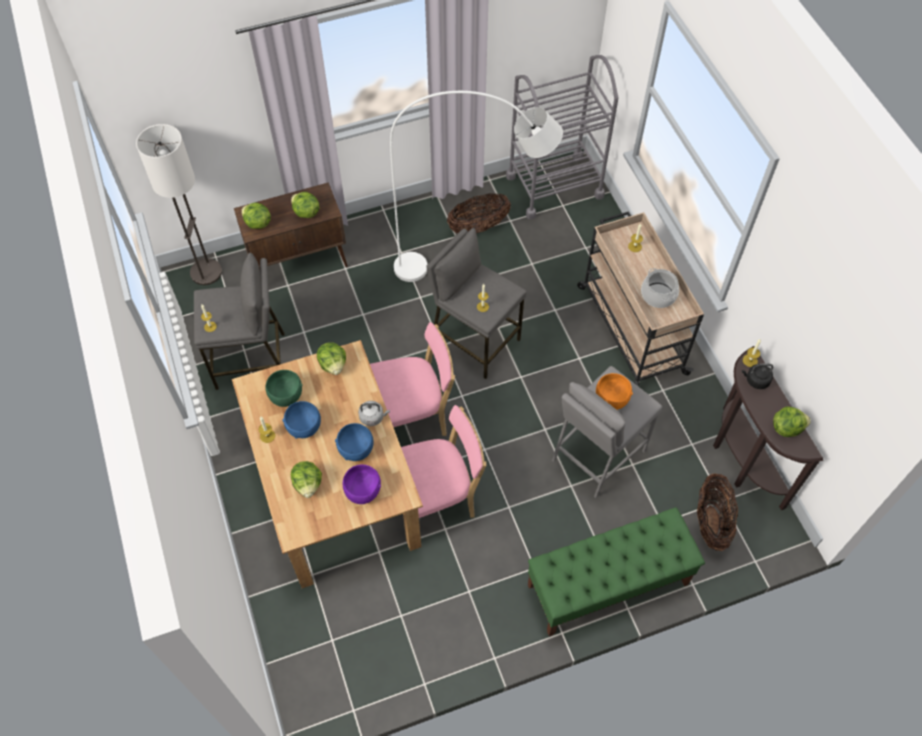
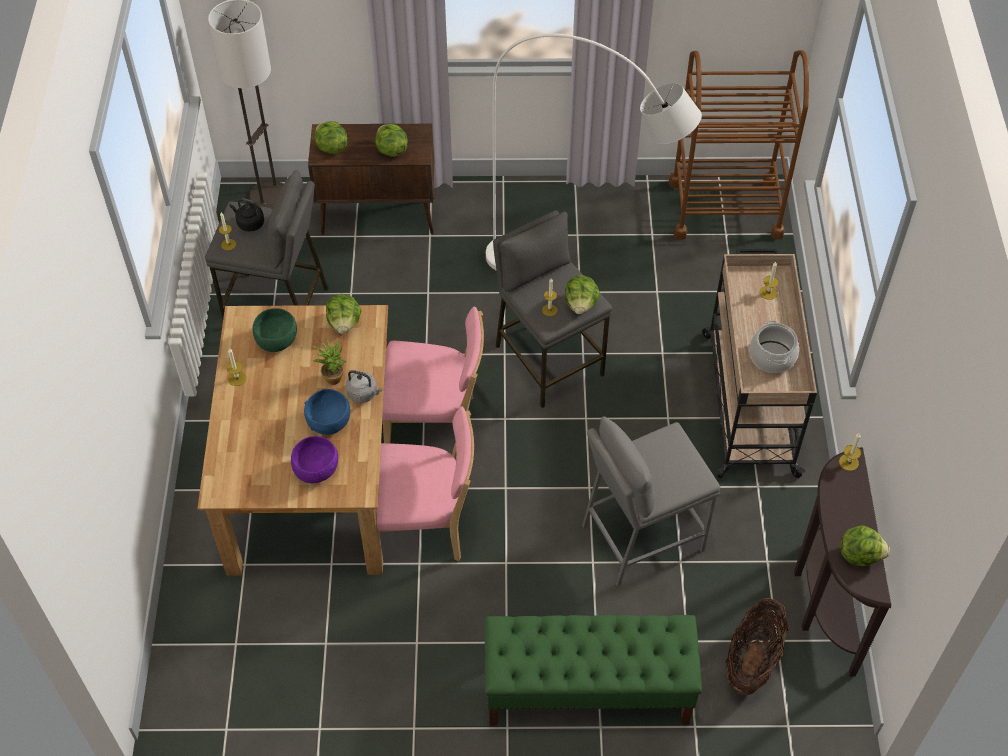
camera: 20 degrees right, 5 degrees down
(304, 426) = (282, 380): blue bowl -> none
(308, 484) = (258, 444): lettuce -> lettuce (581, 304)
(342, 410) = (333, 375): none -> potted plant
(478, 226) = (609, 231): basket -> none
(554, 186) = (725, 208): grey cart -> brown cart
(611, 399) = (659, 459): orange bowl -> none
(756, 380) = (845, 488): black kettle -> black kettle (249, 223)

